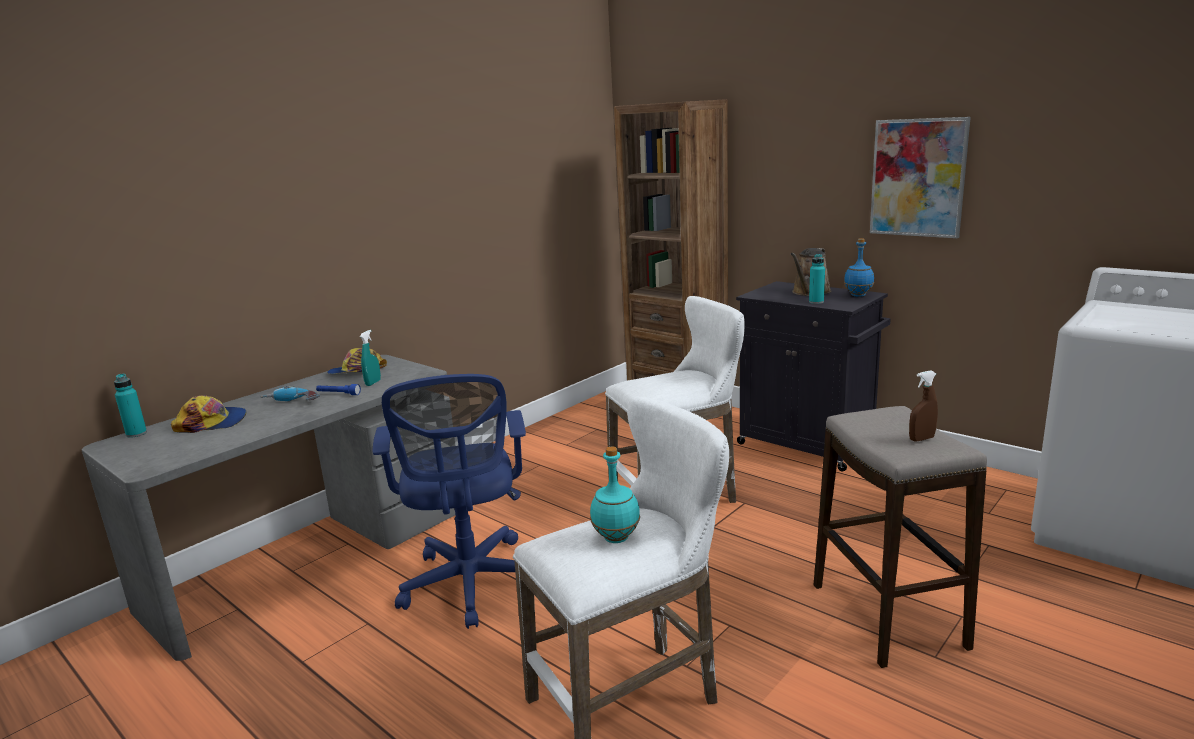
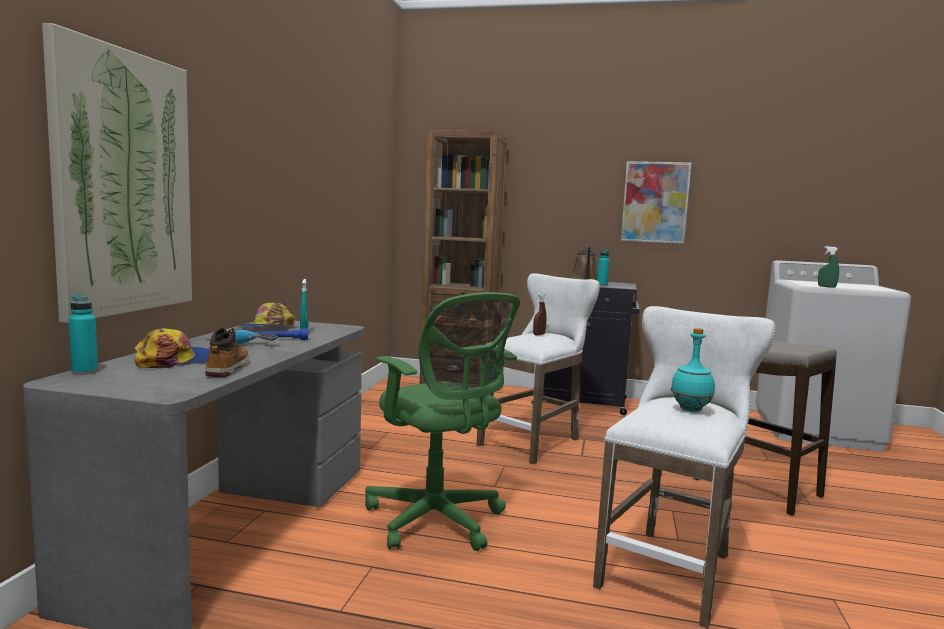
camera: 30 degrees left, 10 degrees down
(170, 267) = (124, 184): none -> picture
(229, 438) = (227, 368): none -> boot
(470, 586) = (437, 521): blue office chair -> green office chair
(858, 295) = (620, 283): blue bottle -> none
(921, 439) = (790, 344): brown spray bottle -> brown spray bottle (539, 334)
(1118, 329) = (826, 287): none -> green spray bottle

